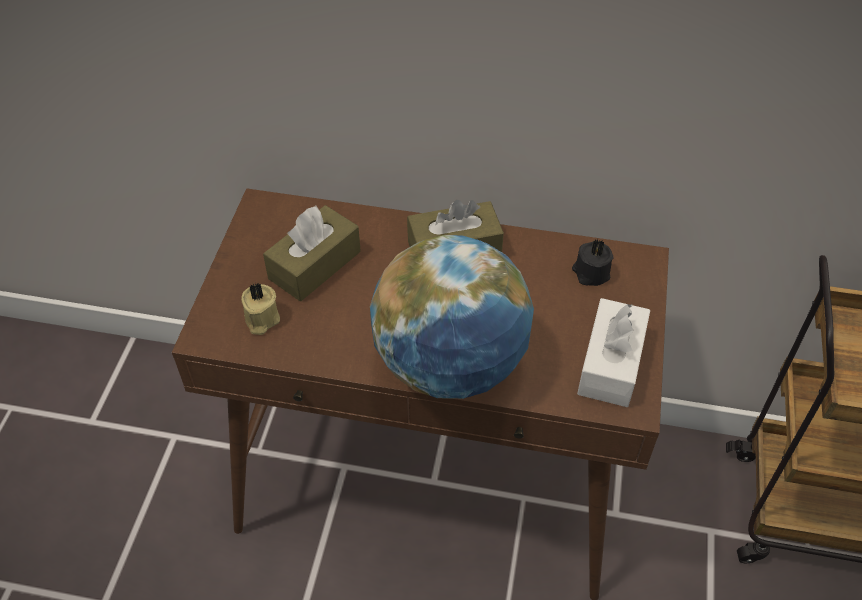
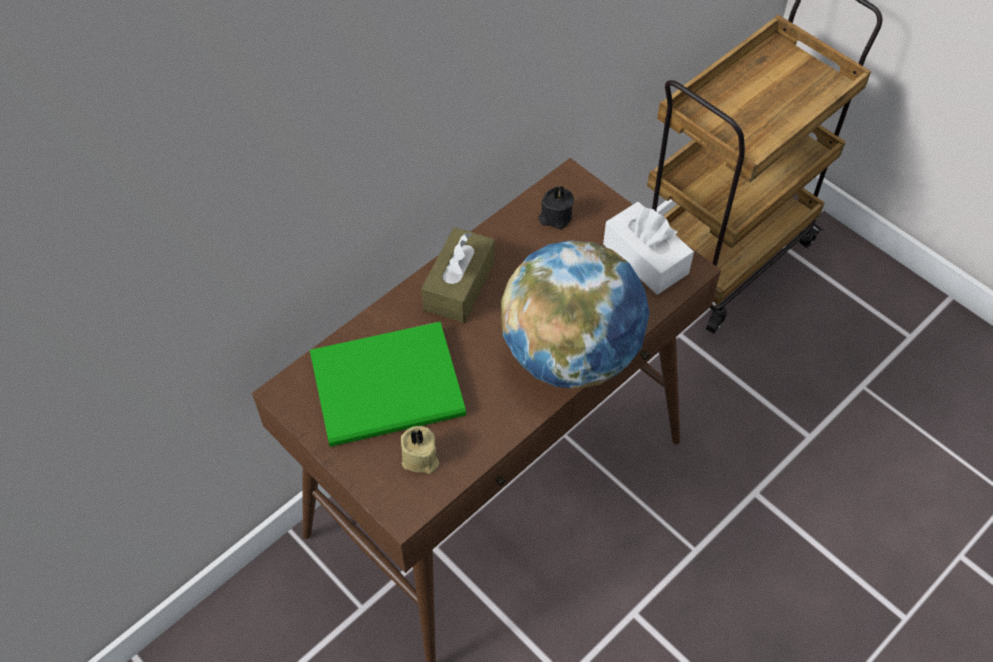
camera: 55 degrees left, 5 degrees up
(315, 265) = (392, 389): brown tissue box -> green book

